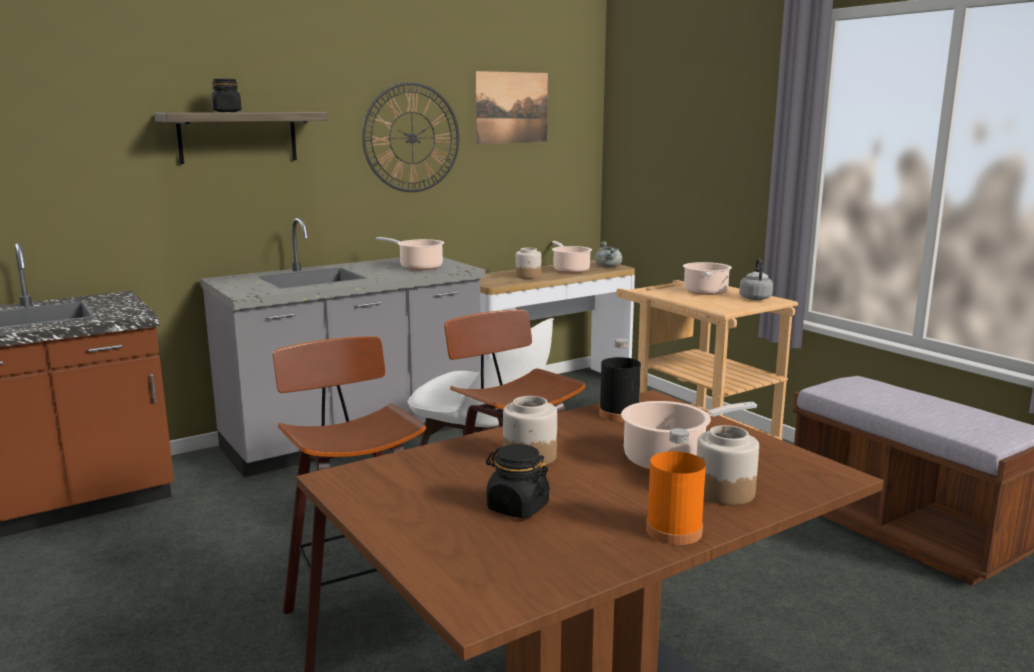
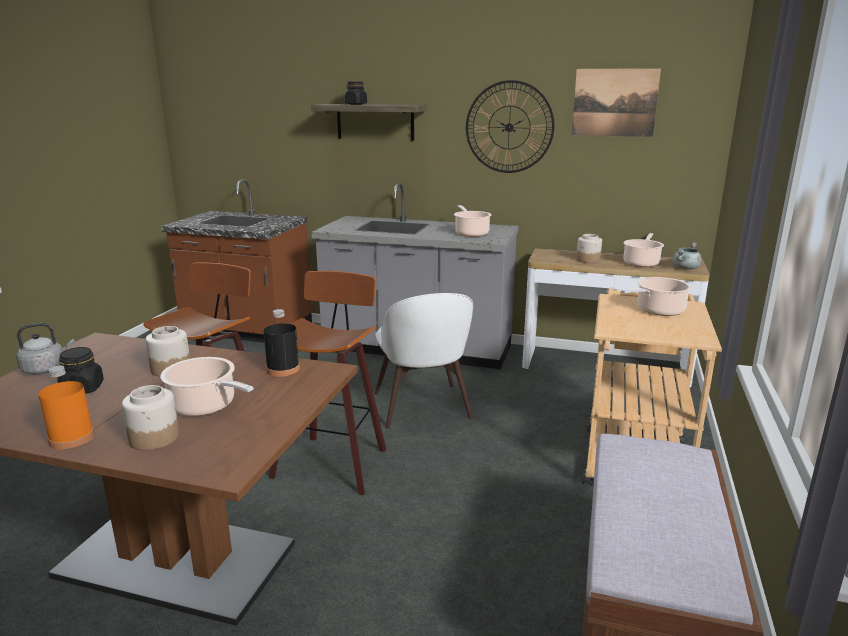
camera: 50 degrees right, 5 degrees up
(755, 298) = (686, 330): grey kettle -> grey kettle (46, 369)

